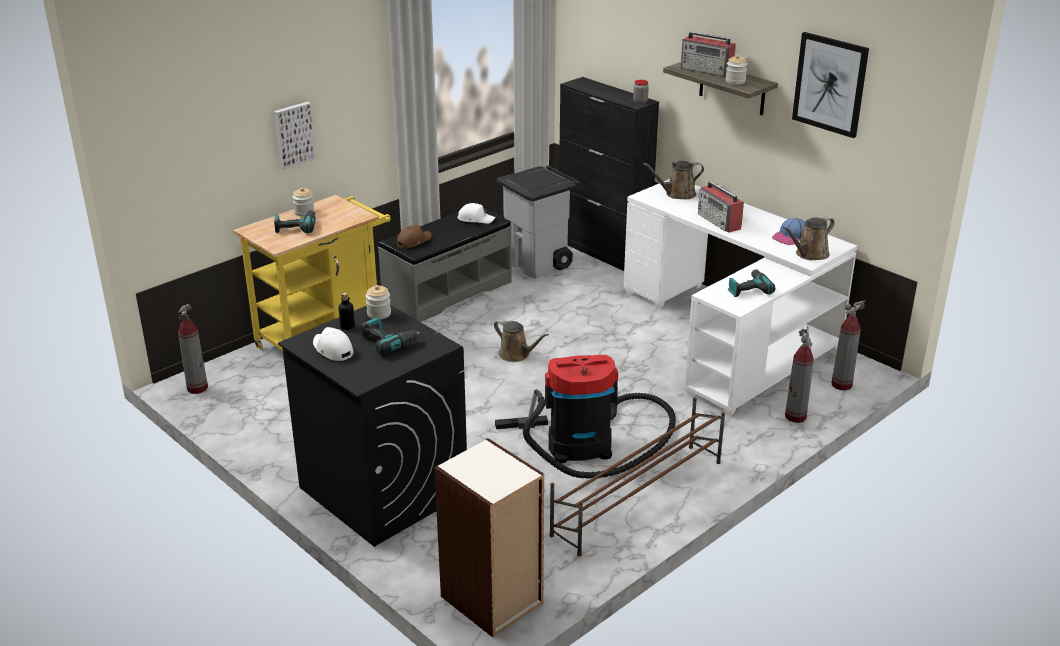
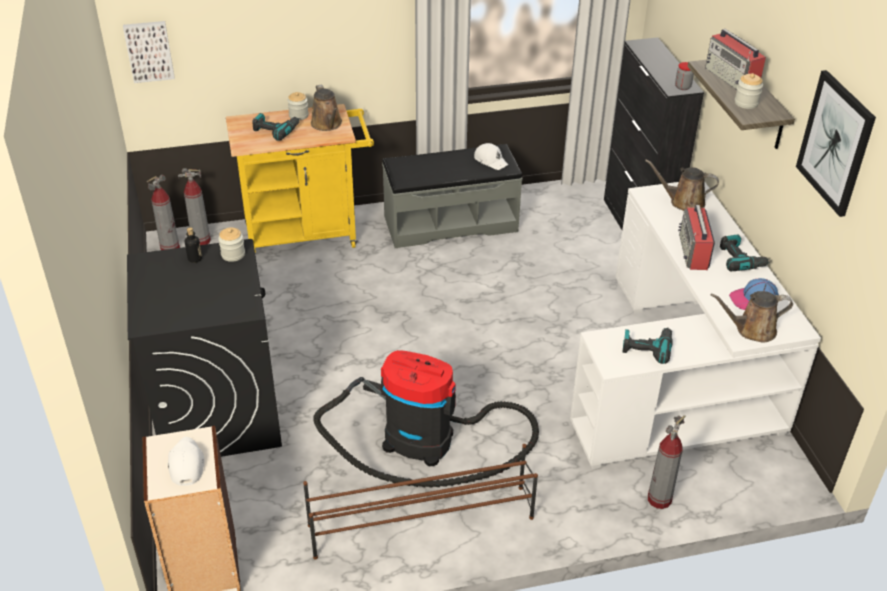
camera: 30 degrees right, 10 degrees up
(293, 134) = (301, 38): picture -> picture (149, 51)
(332, 350) = (158, 280): white cap -> white cap (186, 464)
(389, 341) = (210, 289): power drill -> power drill (740, 259)
(413, 241) = (411, 168): brown cap -> none
(516, 355) = (451, 315): brown watering can -> brown watering can (327, 124)
(539, 264) = (561, 220): grey trash can -> none
(841, 385) = (745, 482): fire extinguisher -> fire extinguisher (201, 241)

